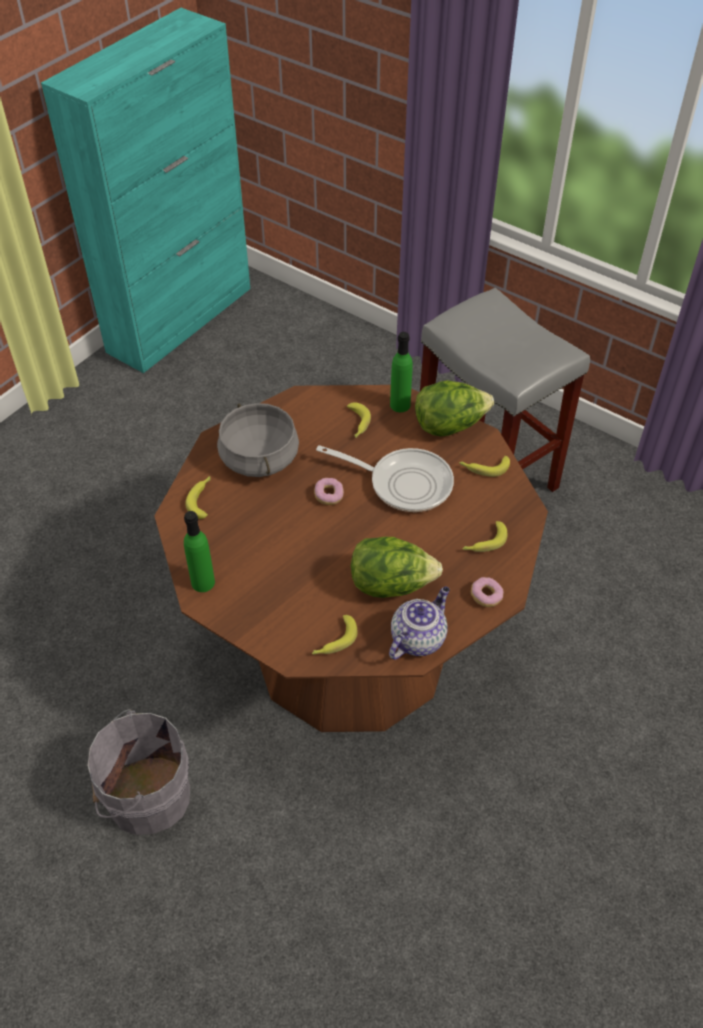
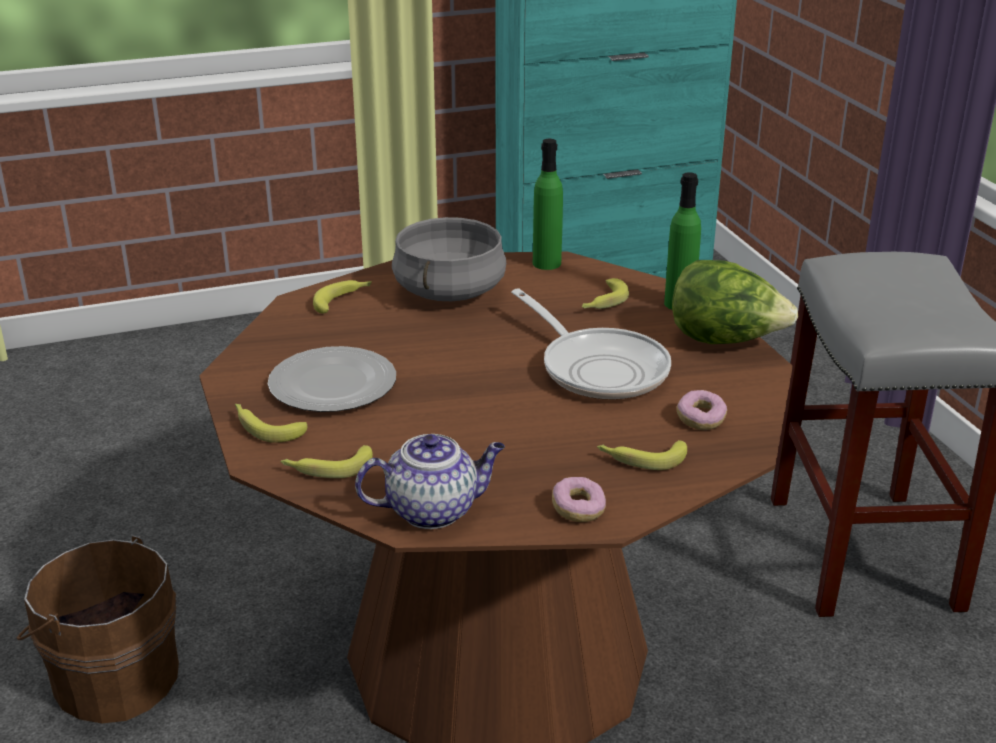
camera: 35 degrees right, 20 degrees down
(145, 795) = (112, 677): grey bucket -> brown bucket
(203, 582) = (252, 362): green bottle -> green bottle (546, 263)
(270, 576) = (331, 385): none -> plate
(329, 496) = (489, 346): donut -> donut (700, 420)
(391, 585) = (464, 448): lettuce -> none
(483, 468) = (727, 392): banana -> banana (265, 427)

